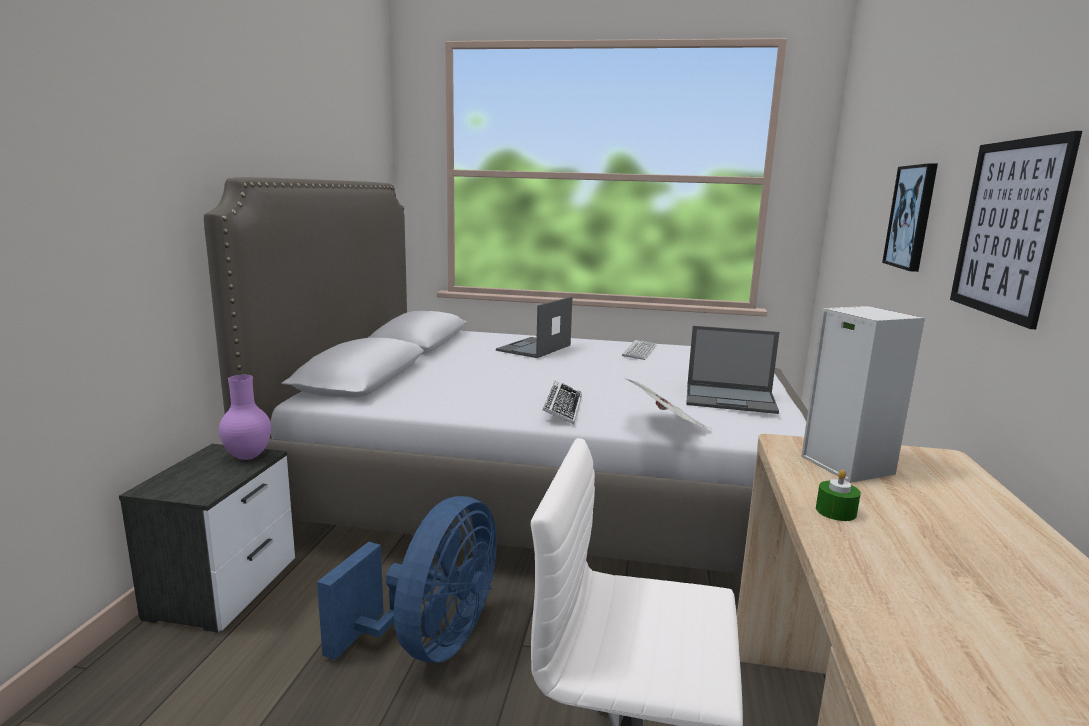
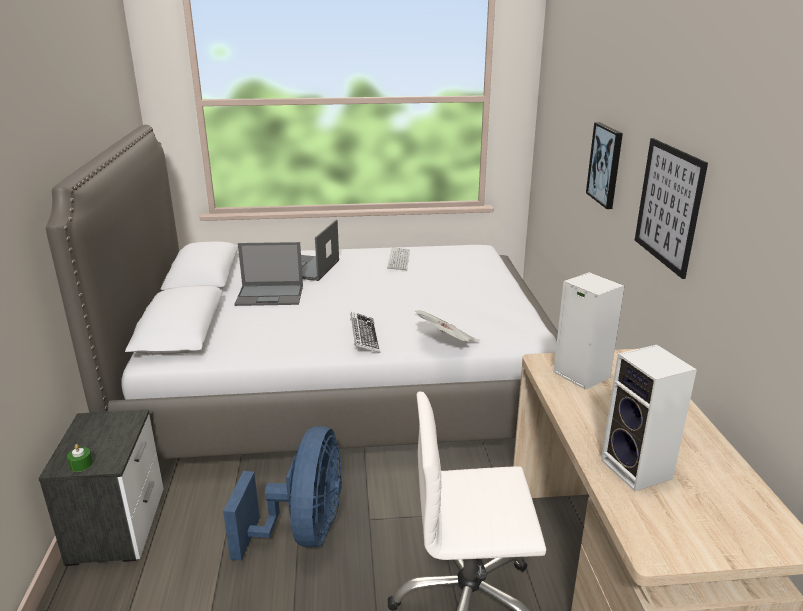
camera: 15 degrees left, 10 degrees up
(246, 457) = (119, 421): purple vase -> none
(731, 399) = (486, 307): laptop -> laptop (271, 295)
(836, 511) = (581, 415): green candle -> green candle (81, 465)
(933, 605) = (639, 470): none -> speaker

